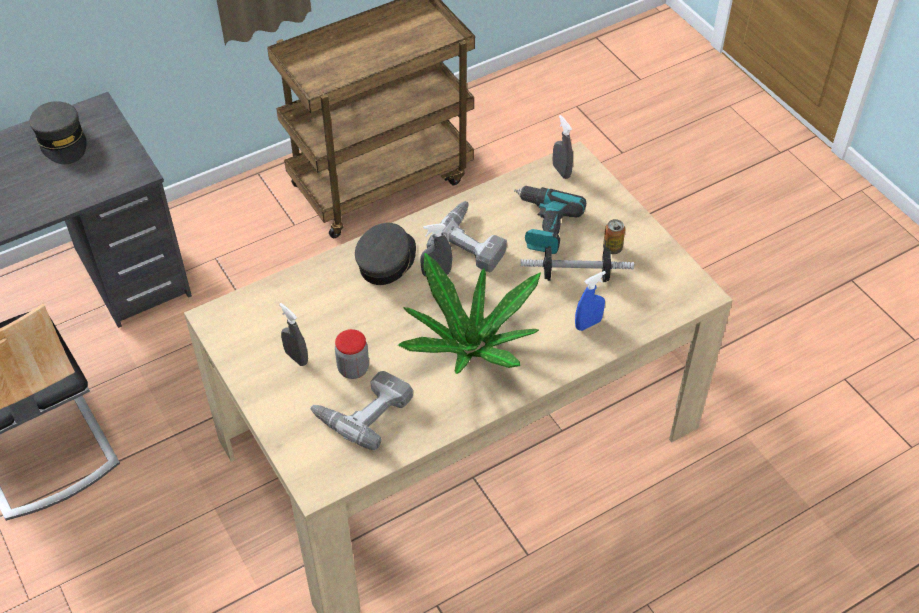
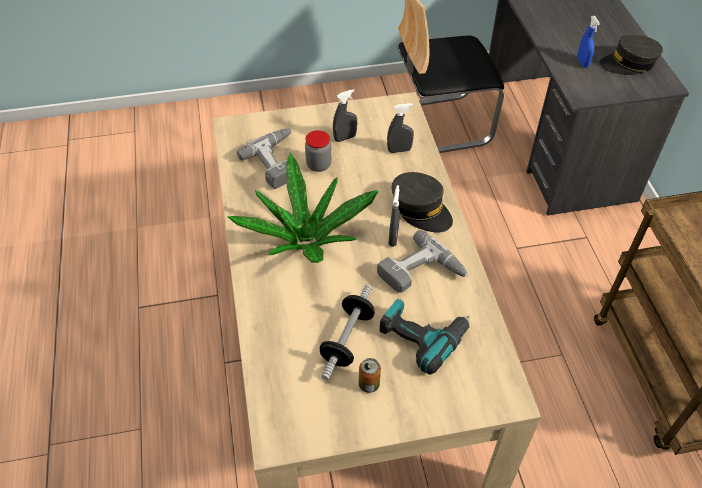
camera: 110 degrees right, 0 degrees up
(561, 171) = (495, 379): grey spray bottle -> grey spray bottle (399, 150)
(588, 324) = (286, 328): blue spray bottle -> blue spray bottle (582, 62)

